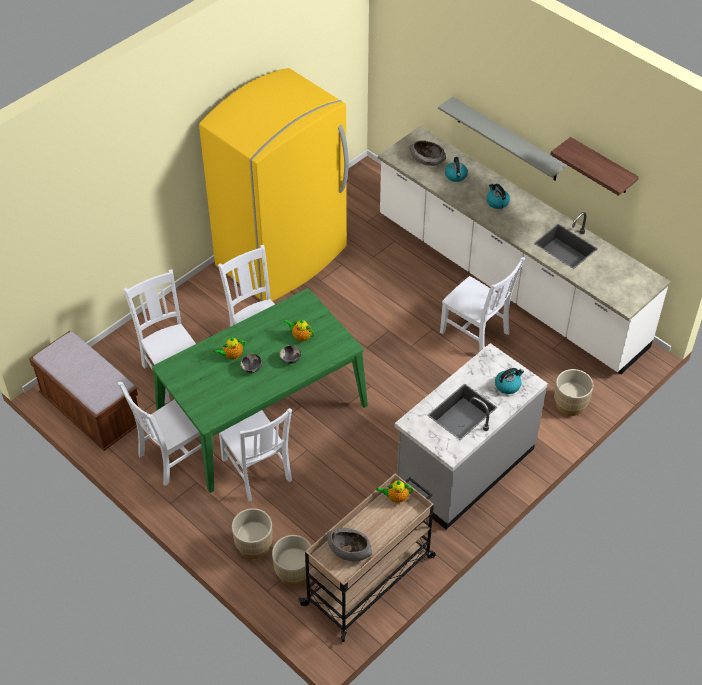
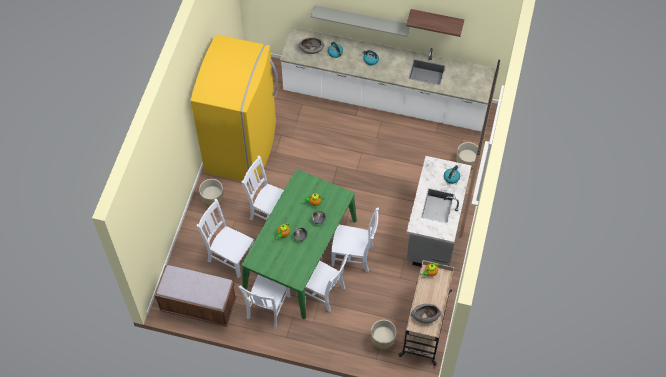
camera: 30 degrees left, 10 degrees up
(254, 545) = (350, 337): beige planter -> beige planter (213, 200)
(476, 334) = (388, 144): white chair -> white chair (354, 256)

